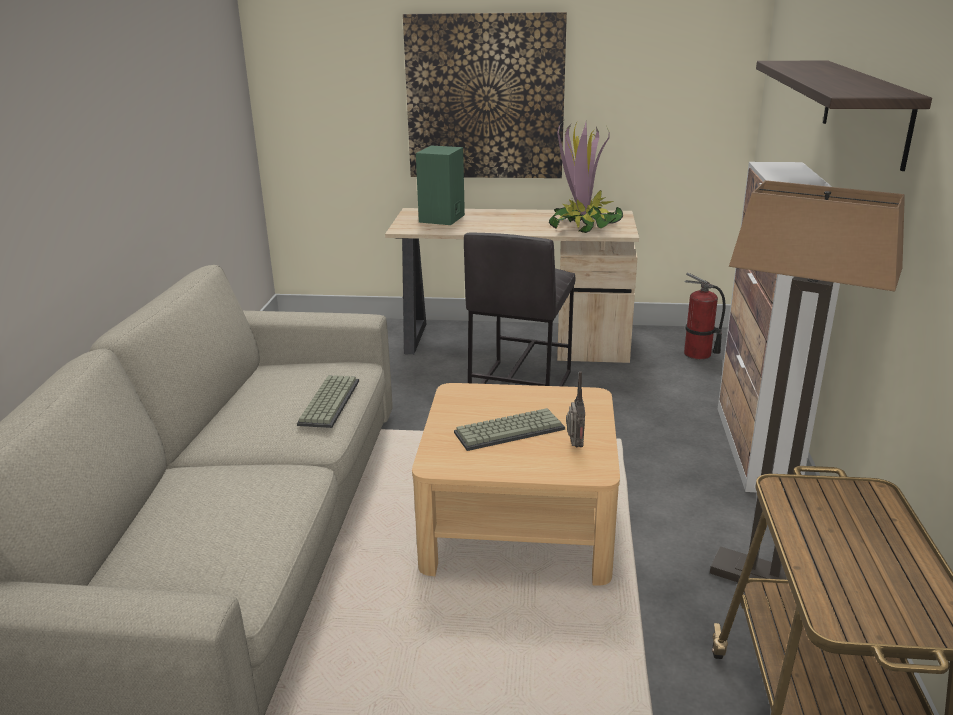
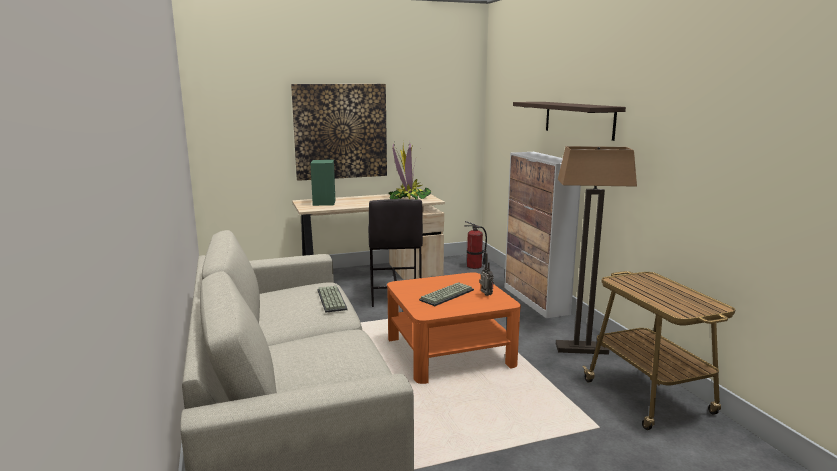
camera: 25 degrees left, 10 degrees down
(517, 521) = (448, 351): beige coffee table -> orange coffee table

